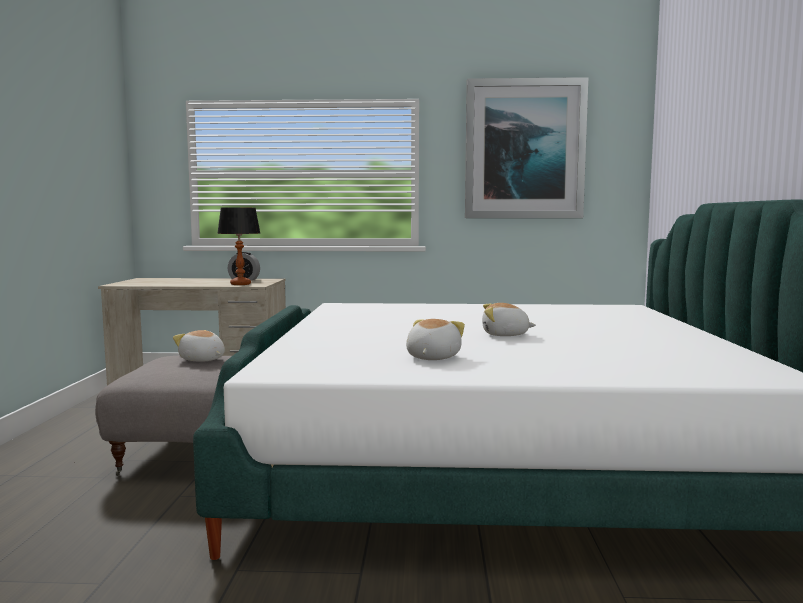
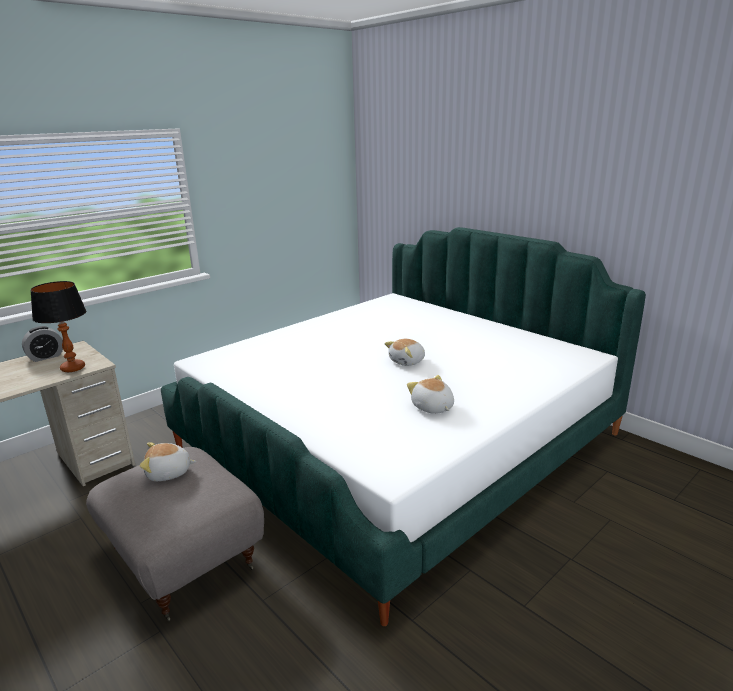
camera: 45 degrees left, 15 degrees up
(524, 150) = (273, 172): picture -> none

